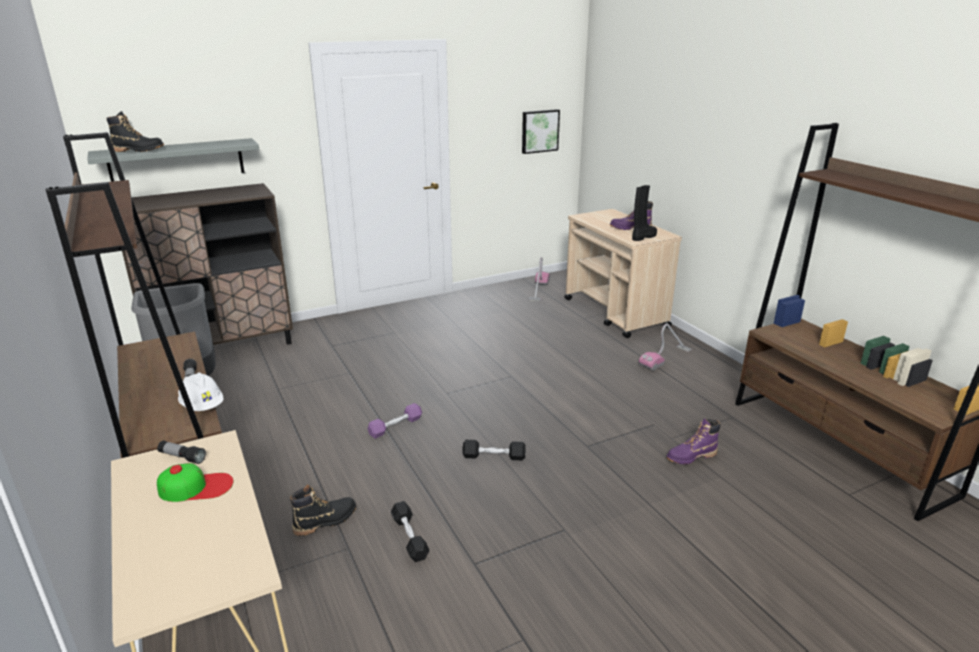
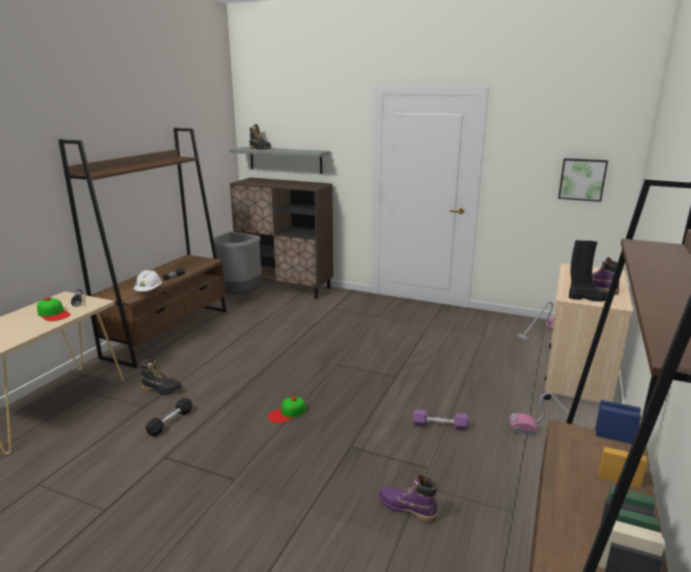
camera: 50 degrees right, 5 degrees down
(395, 426) = (276, 366): purple dumbbell -> purple dumbbell (440, 425)
(494, 456) = (287, 413): black dumbbell -> cap

